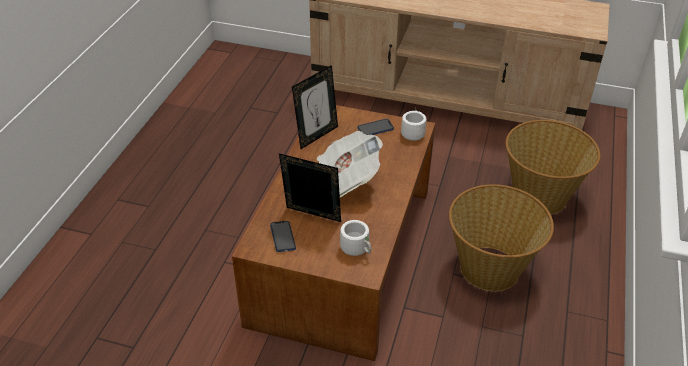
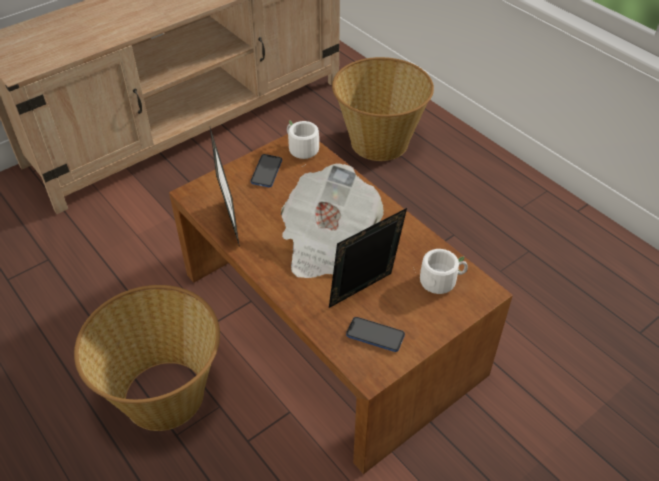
camera: 55 degrees left, 5 degrees up
(490, 268) = (437, 224): basket -> basket (164, 393)

